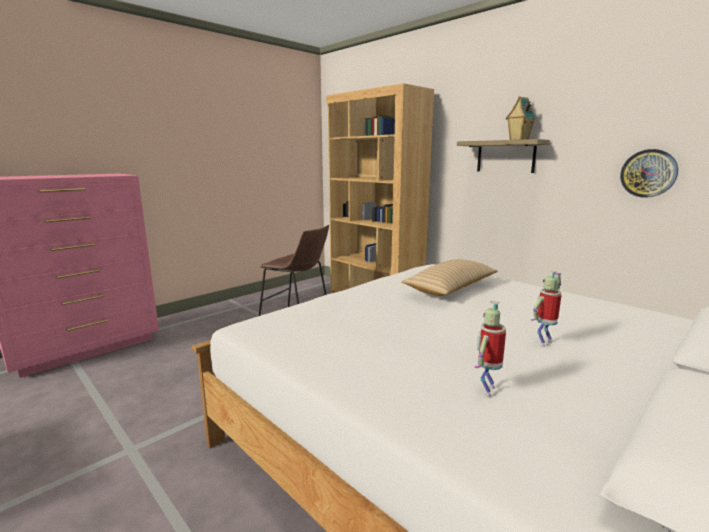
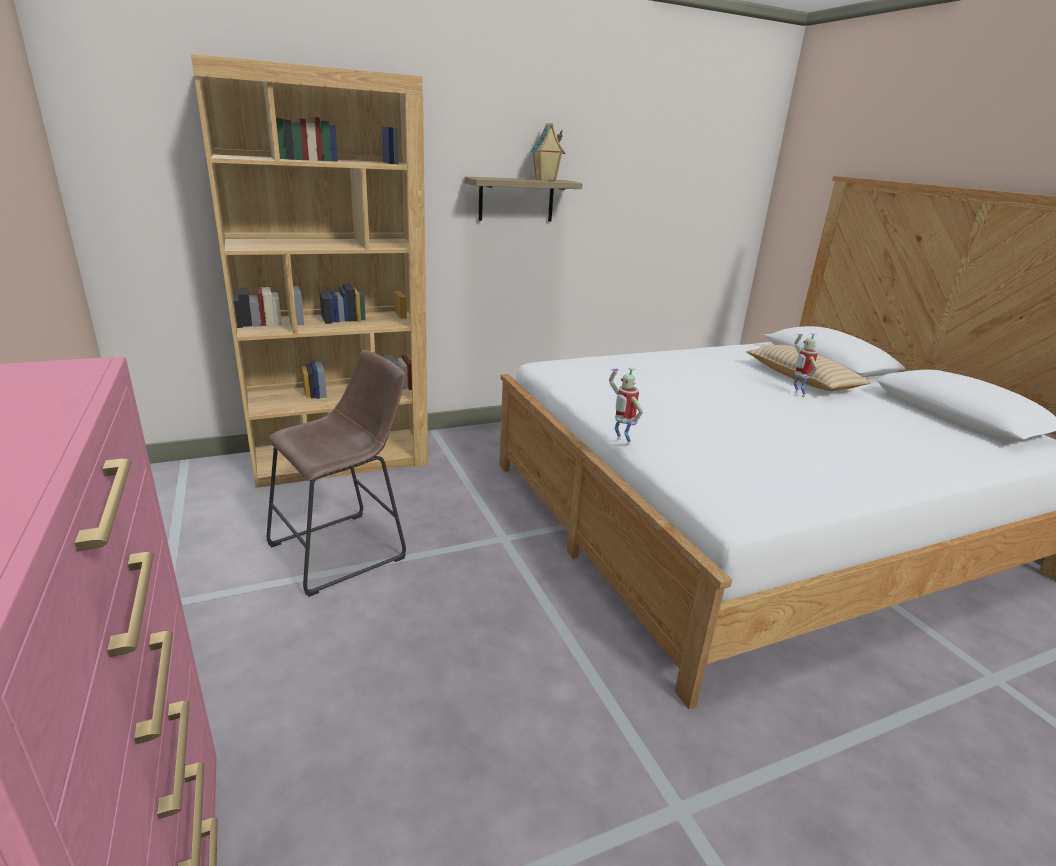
camera: 70 degrees left, 10 degrees up
(451, 288) = (650, 381): beige pillow -> beige pillow (801, 379)
(486, 390) = (885, 435): toy robot -> toy robot (621, 442)
(648, 173) = (650, 219): wall clock -> none

